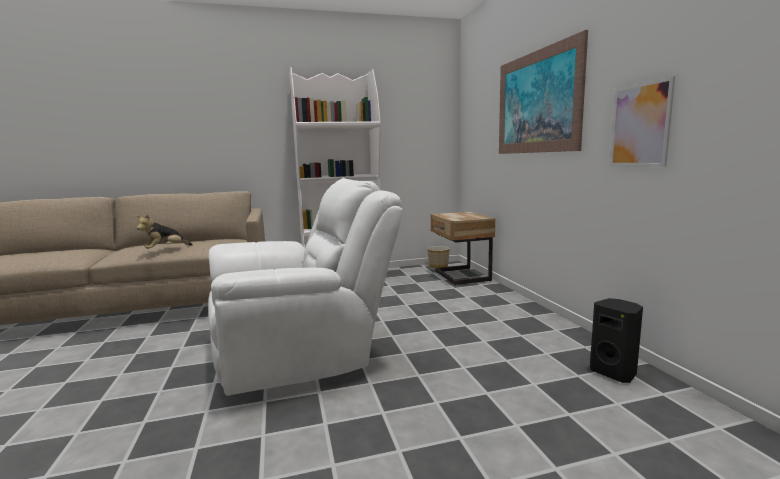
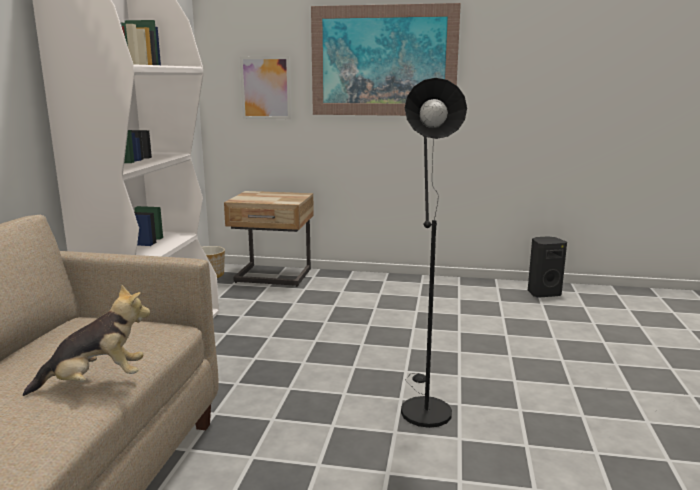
camera: 65 degrees left, 5 degrees up
(165, 250) = (96, 382): plush toy -> plush toy turned 90 degrees counterclockwise
(303, 355) = (423, 407): white armchair -> black floor lamp
(640, 125) = (522, 98): picture -> picture (265, 88)

